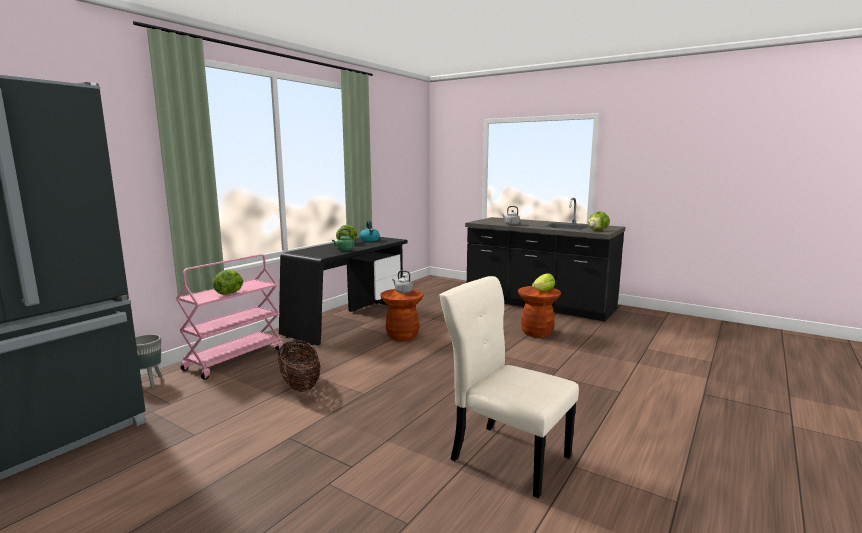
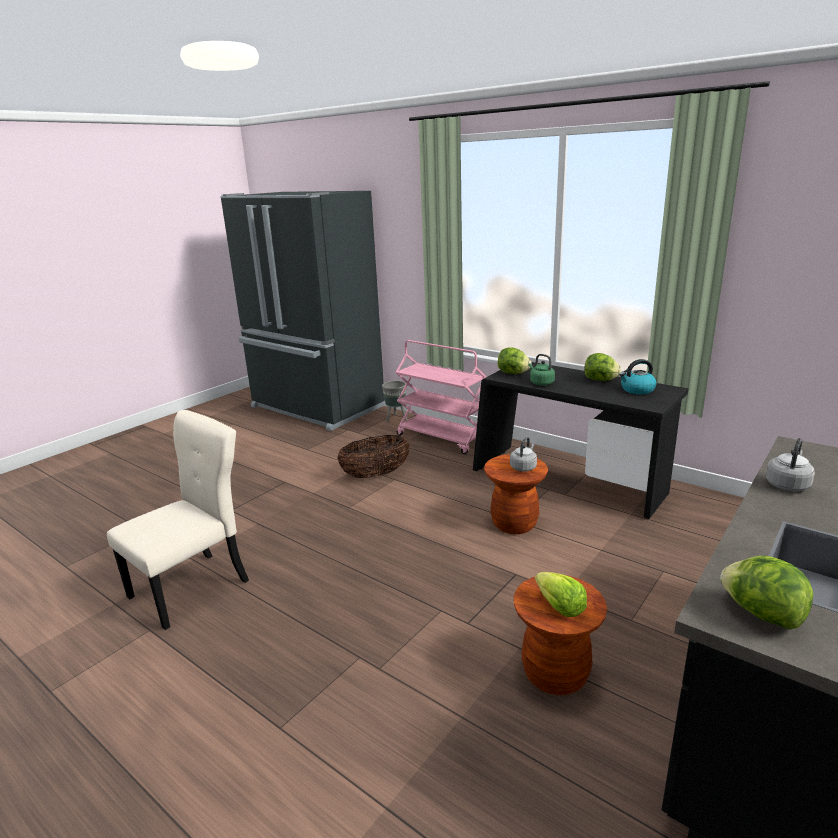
camera: 95 degrees right, 10 degrees up
(230, 293) = (427, 375): lettuce -> lettuce (513, 373)

